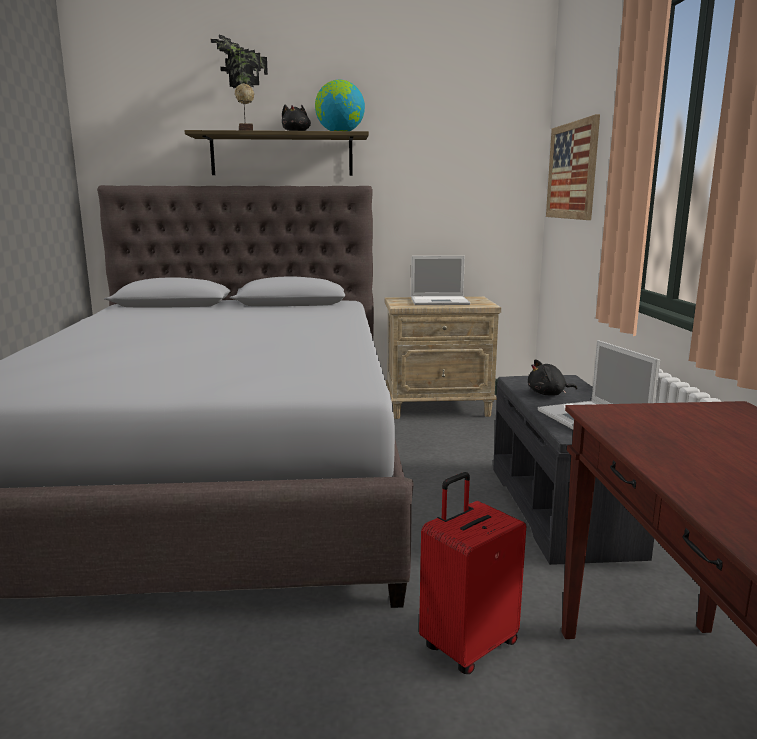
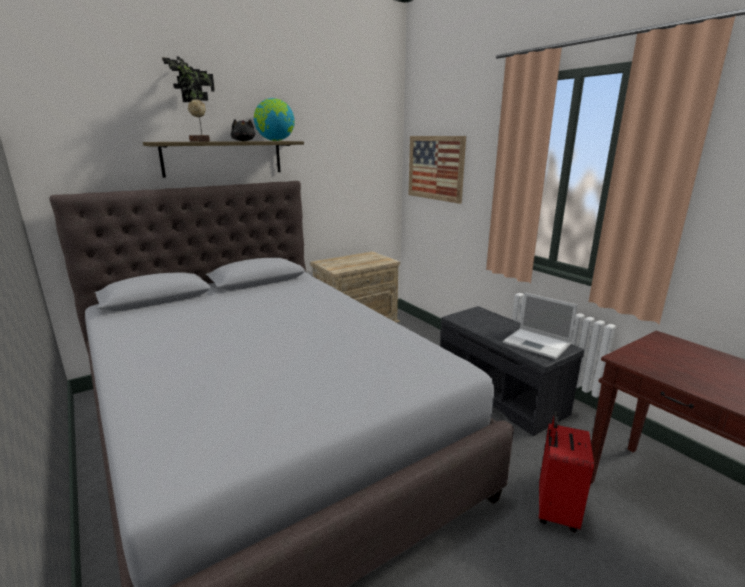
camera: 30 degrees left, 5 degrees up
(440, 301) = (355, 261): laptop -> none
(548, 394) = (488, 326): black plush toy -> none

